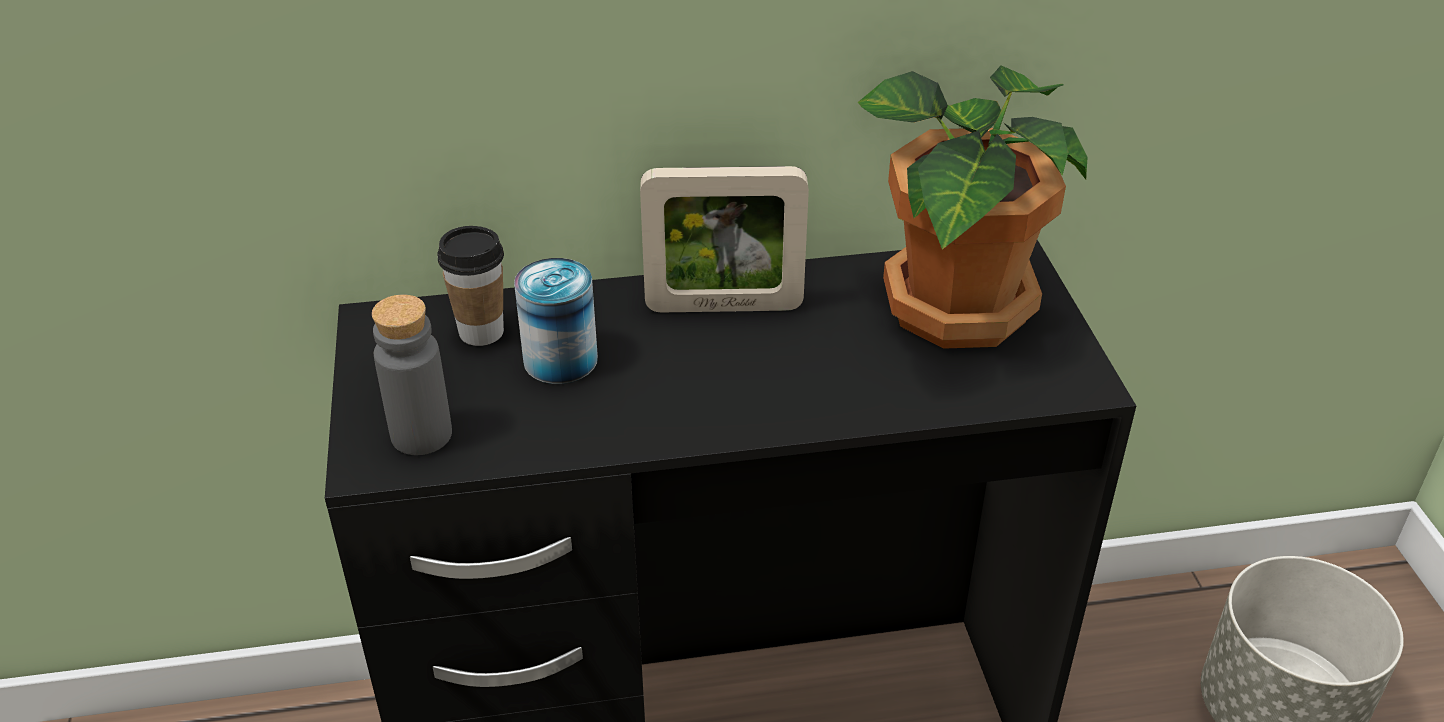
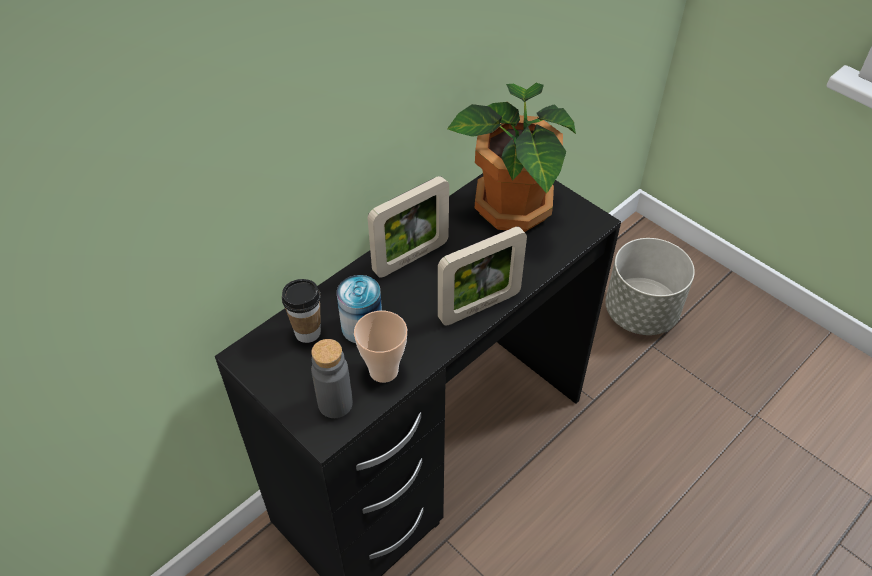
camera: 35 degrees left, 10 degrees up
(530, 428) = (383, 370): none -> cup
(760, 414) = (479, 307): none -> picture frame

